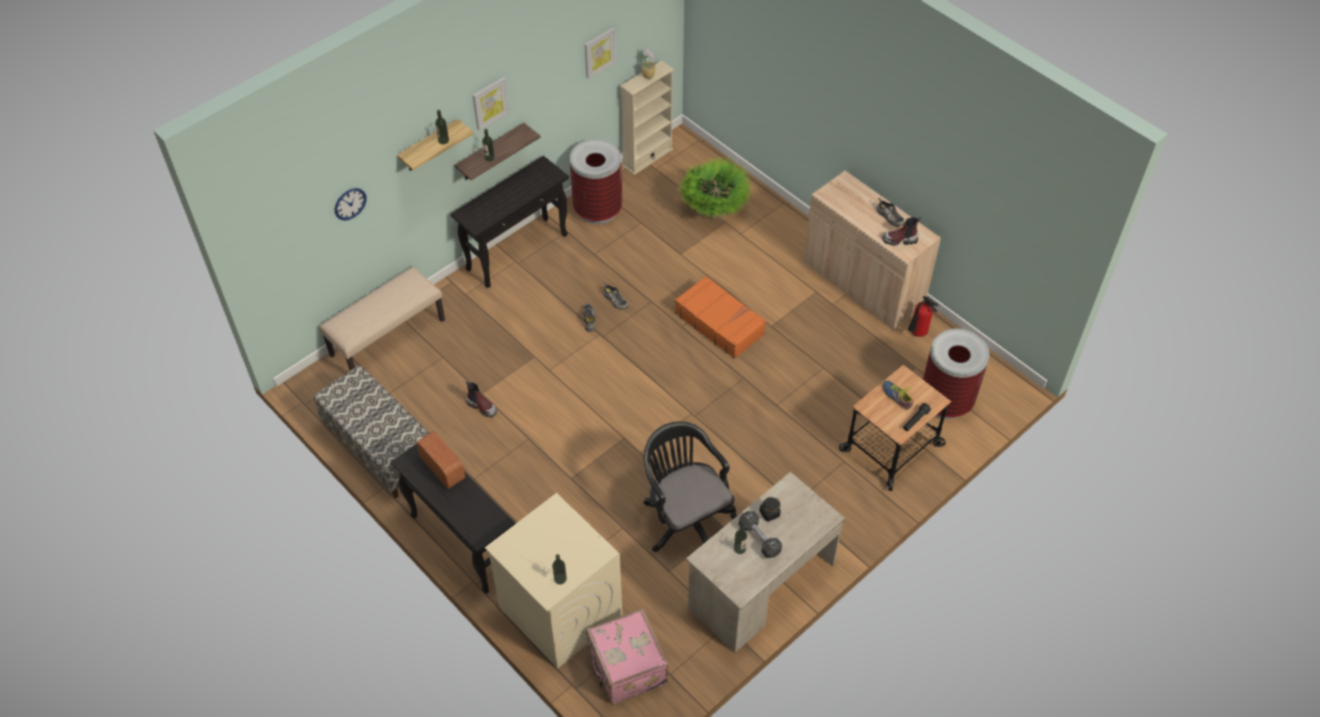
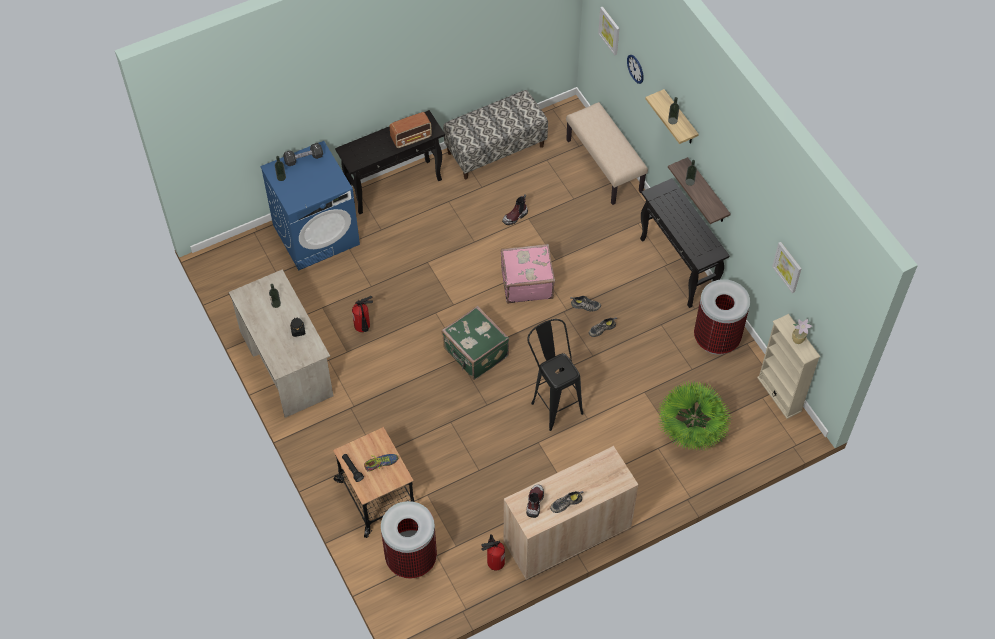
camera: 105 degrees right, 5 degrees up
(490, 103) = (717, 162): picture -> picture (609, 30)
(560, 611) = (316, 234): beige washing machine -> blue washing machine
(626, 668) = (256, 264): pink suitcase -> pink suitcase (526, 283)
(683, 402) = (475, 353): none -> green suitcase
(685, 518) = (364, 328): black office chair -> fire extinguisher
(719, 323) = (553, 402): orange suitcase -> black stool
(759, 539) = (279, 318): black dumbbell -> black dumbbell (304, 159)

